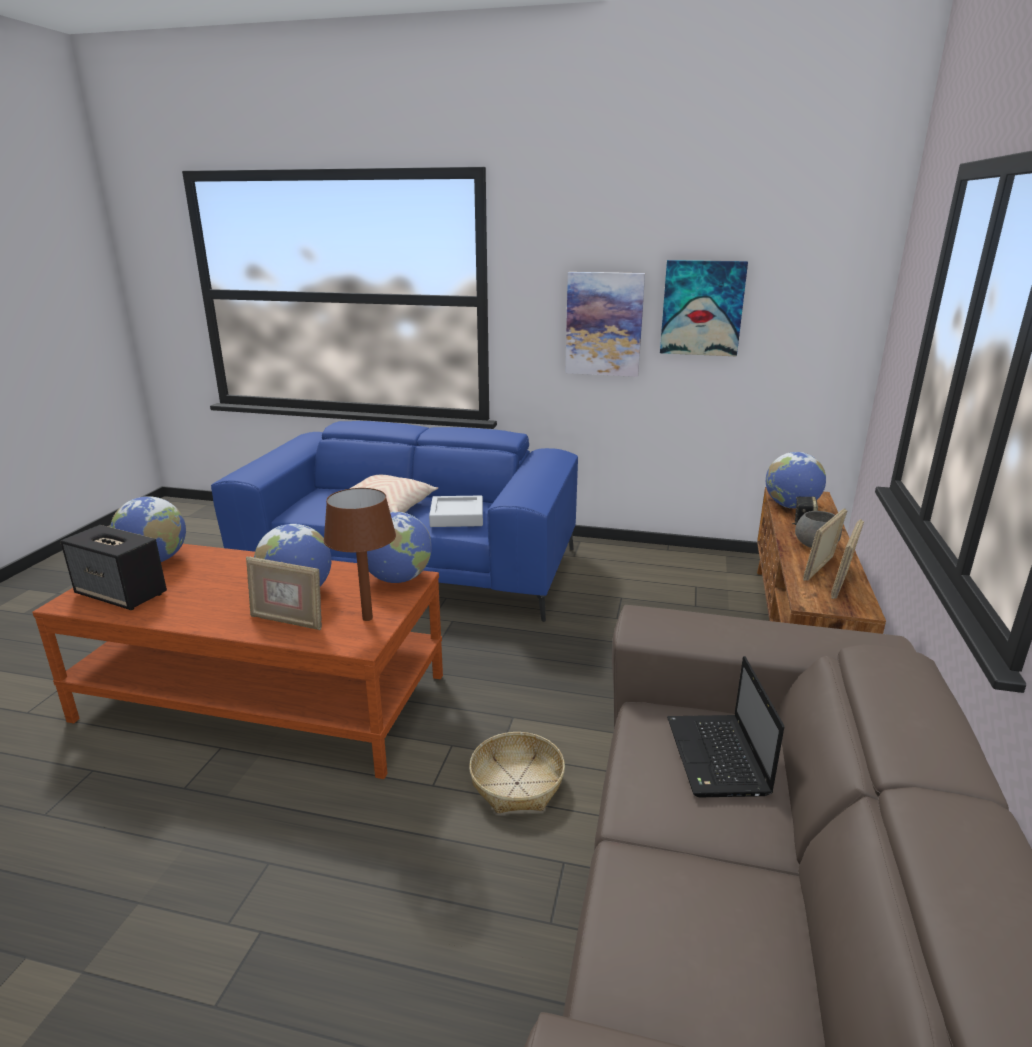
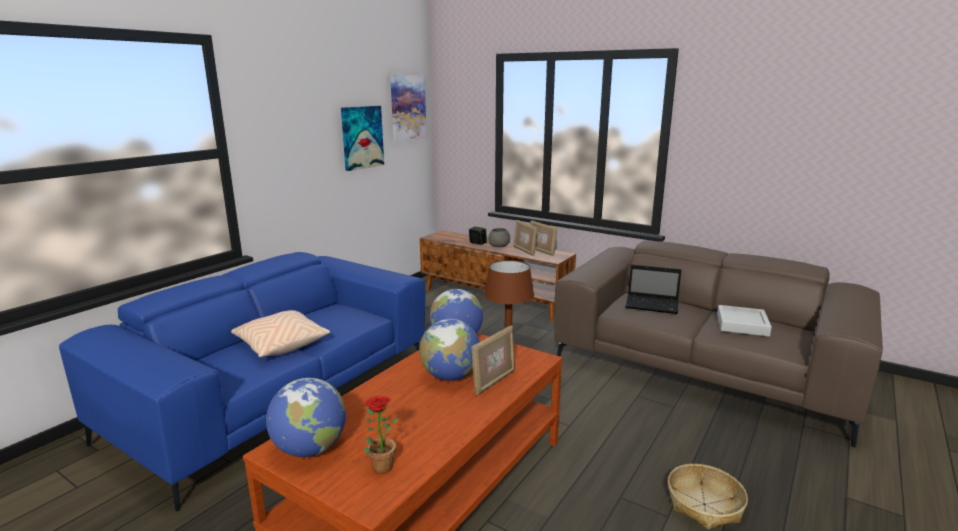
camera: 70 degrees left, 5 degrees down
(122, 594) = (379, 465): speaker -> potted plant
(457, 516) = (341, 319): grey tray -> grey tray (742, 325)
(516, 784) = (578, 398): basket -> basket (704, 504)
(604, 324) = (312, 157): picture -> picture (407, 108)
(791, 506) = (451, 239): globe -> none

